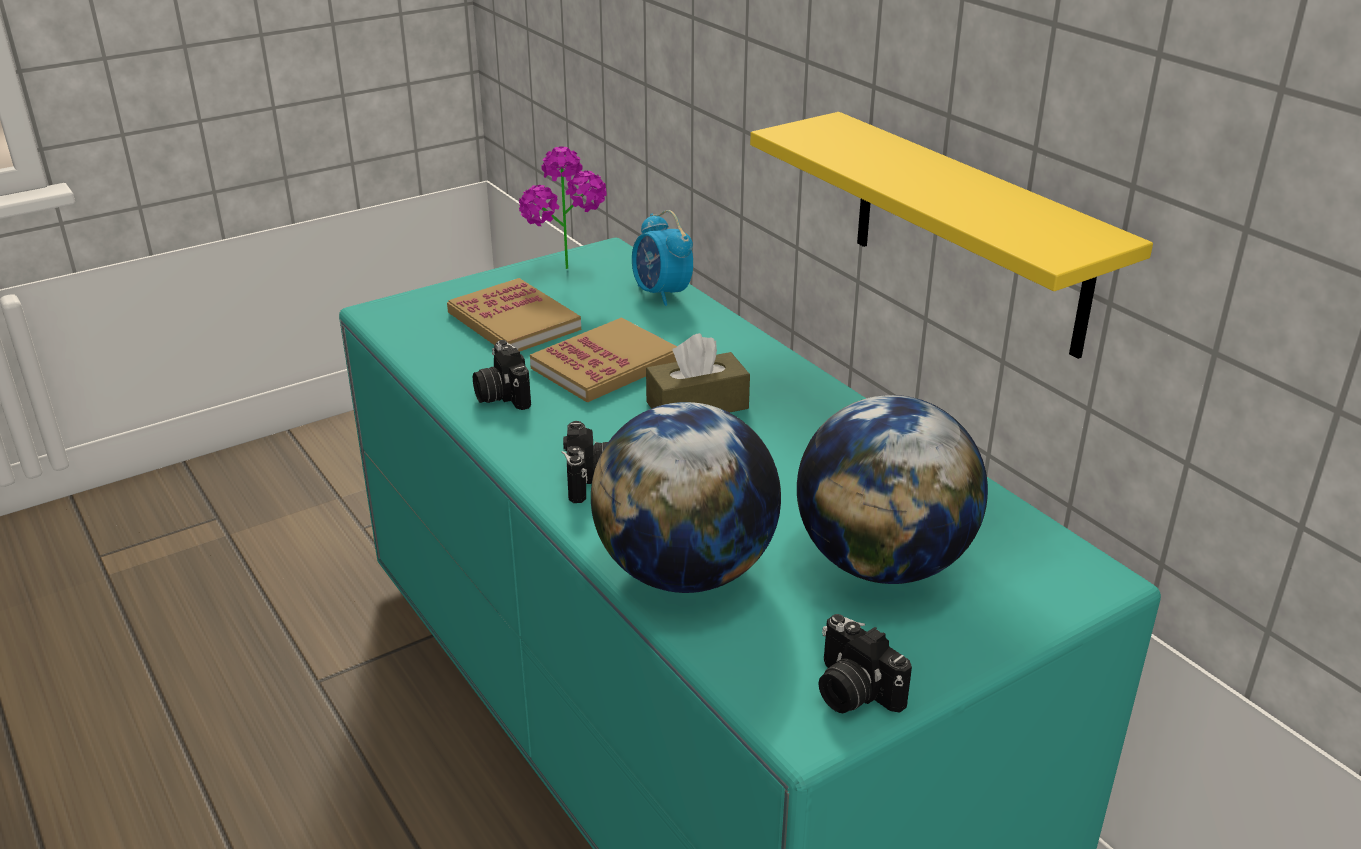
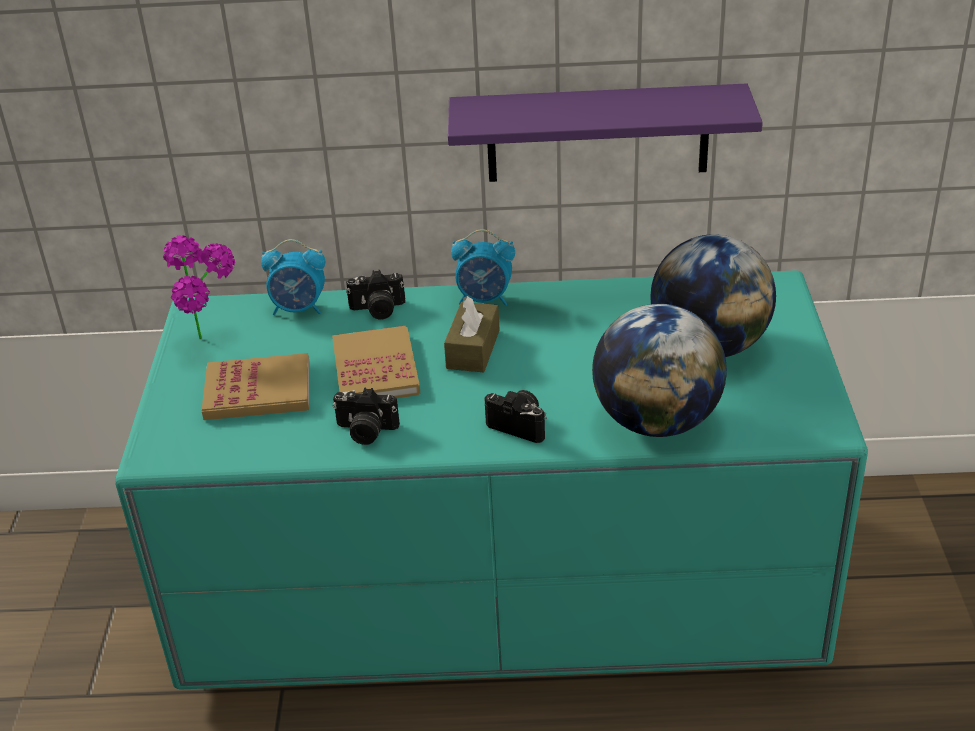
camera: 55 degrees left, 5 degrees up
(795, 381) = (485, 299): none -> alarm clock
(852, 692) = (810, 402): camera -> camera (378, 310)
(969, 233) = (597, 133): yellow shelf -> purple shelf

